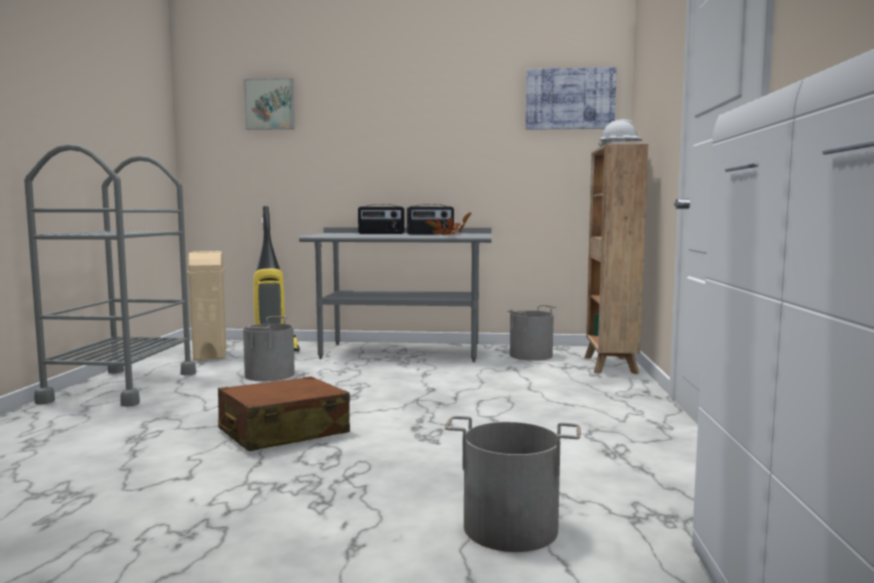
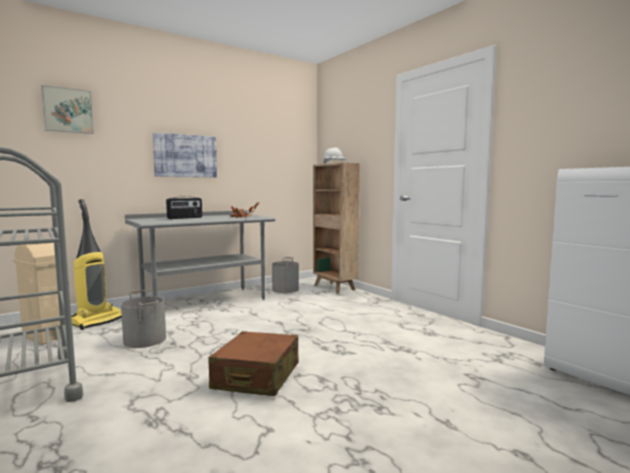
camera: 40 degrees left, 0 degrees up
(430, 234) = (222, 217): radio -> none
(510, 528) = (475, 383): grey bucket -> none
(570, 99) = (287, 130): picture -> picture (185, 156)

